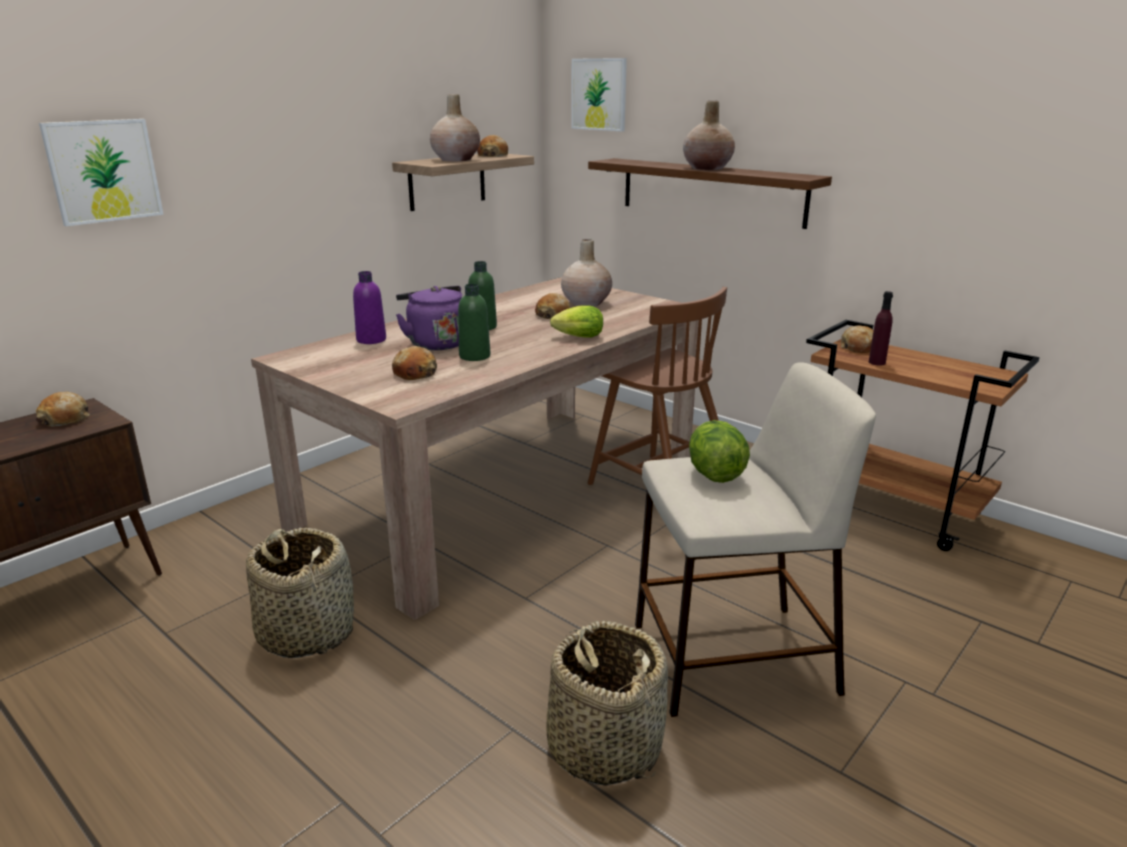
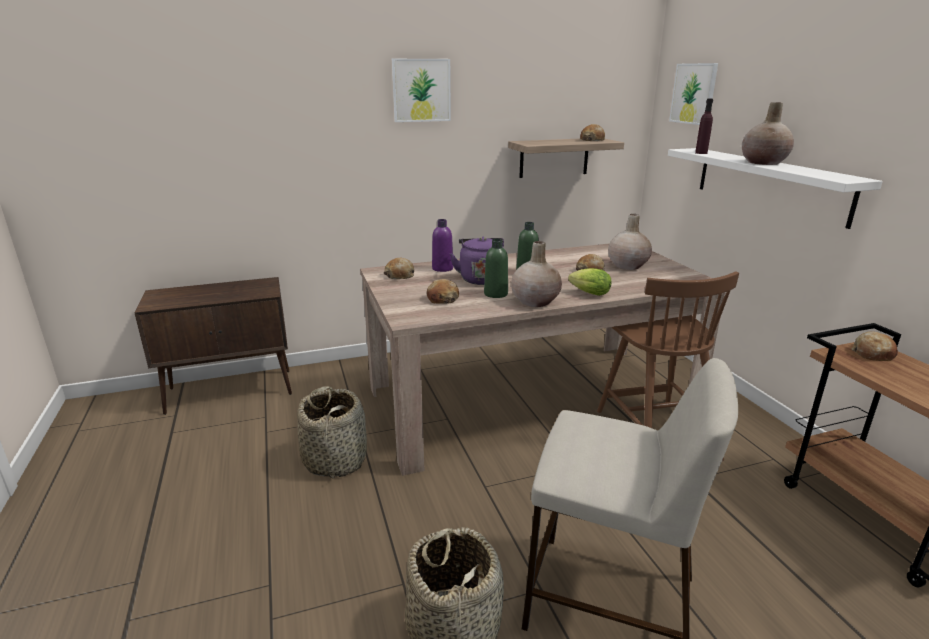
camera: 30 degrees right, 0 degrees up
(65, 418) = (252, 287): bread -> bread (400, 275)
(103, 171) = (301, 137): picture -> picture (421, 90)
(456, 159) = (556, 142): beige vase -> beige vase (535, 301)
(711, 191) = (769, 184): brown shelf -> white shelf
(714, 474) = (603, 439): lettuce -> none
(877, 362) = (878, 373): purple bottle -> purple bottle (701, 153)

